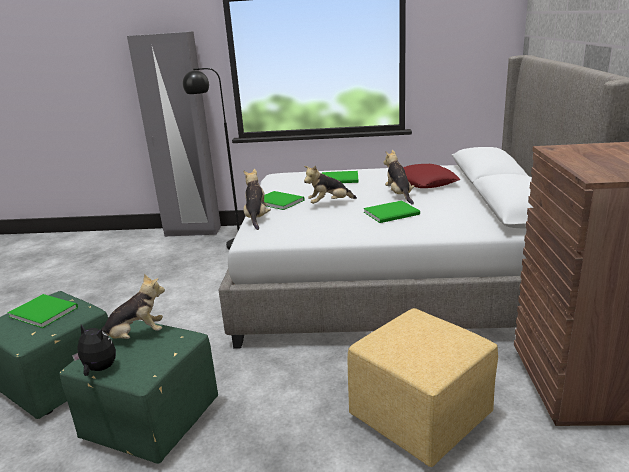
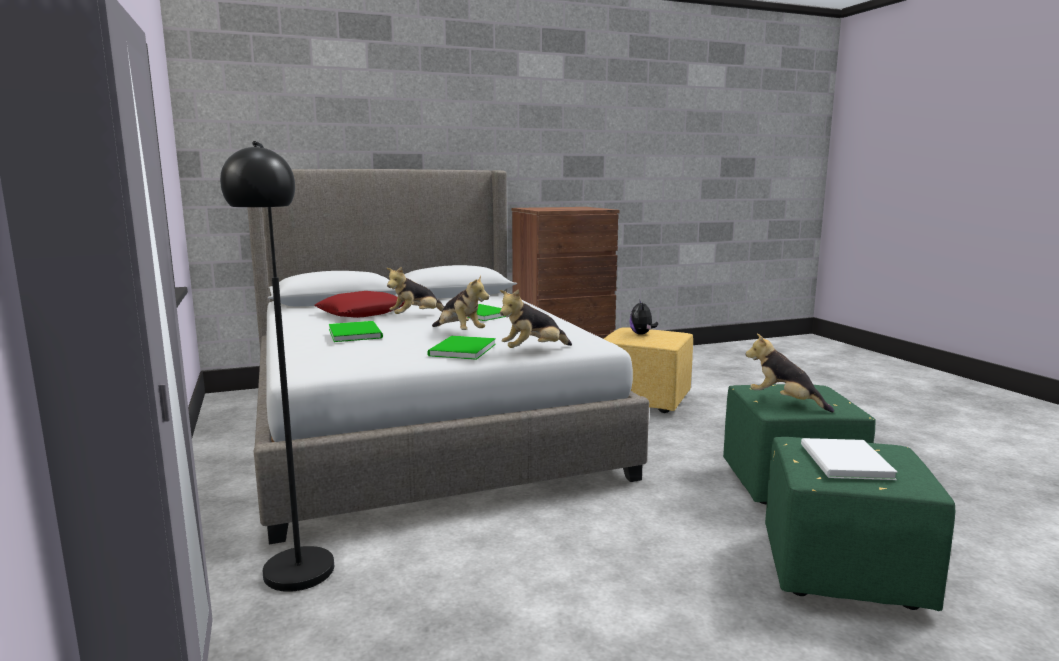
camera: 115 degrees left, 10 degrees down
(44, 311) = (844, 462): green book -> white book
(99, 369) = (841, 401): plush toy -> plush toy (642, 334)

